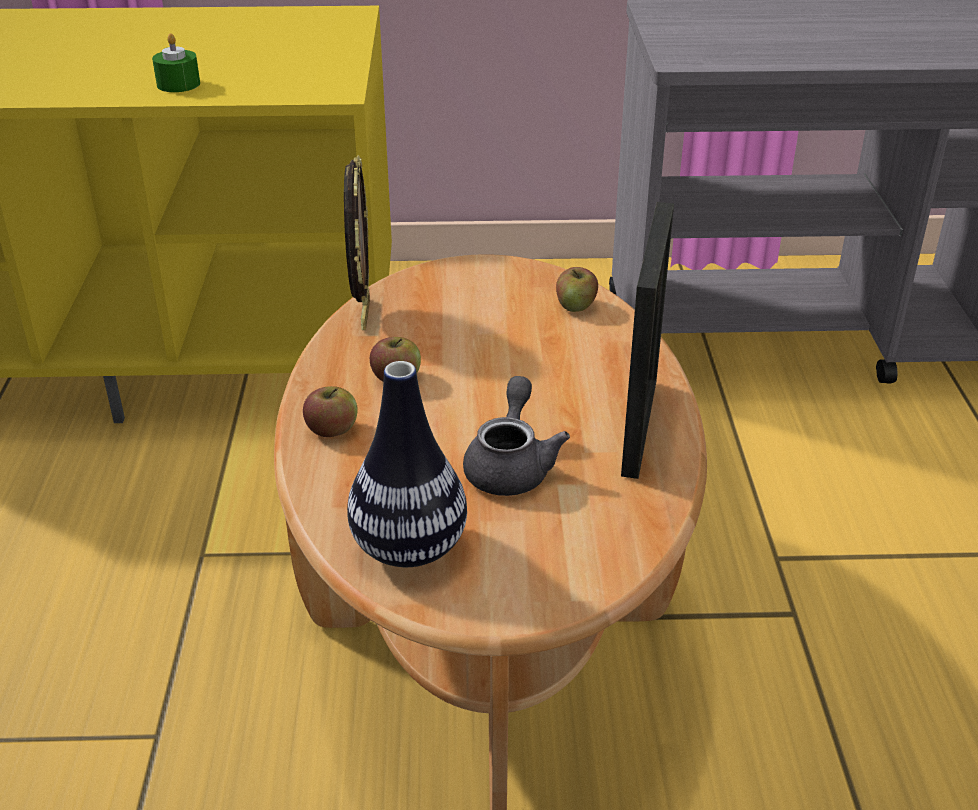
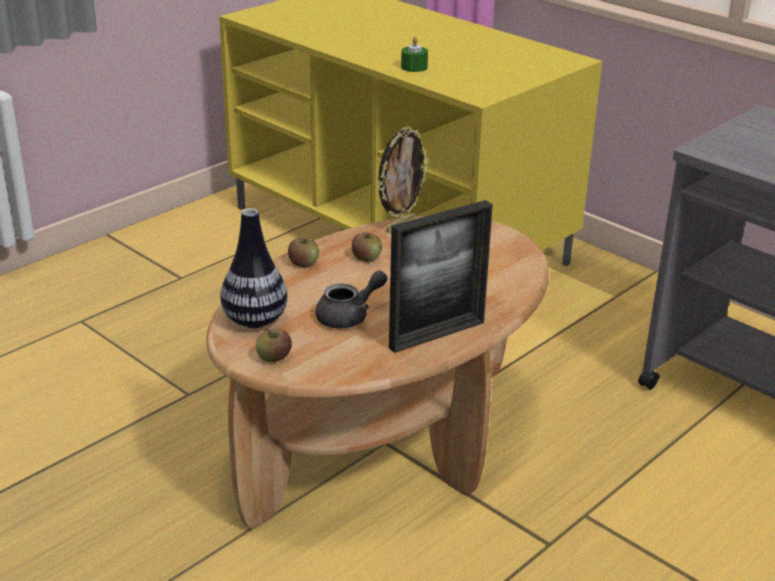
camera: 45 degrees right, 5 degrees down
(576, 305) = (511, 272): apple -> apple (274, 358)

